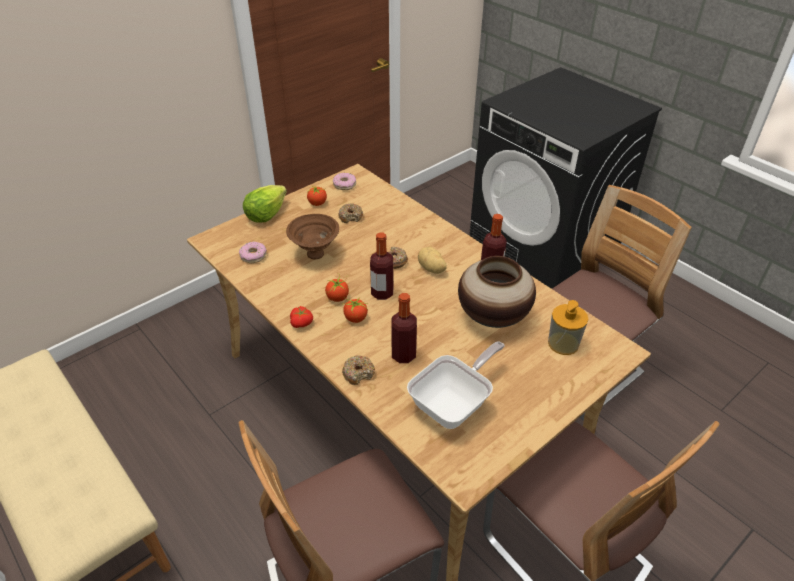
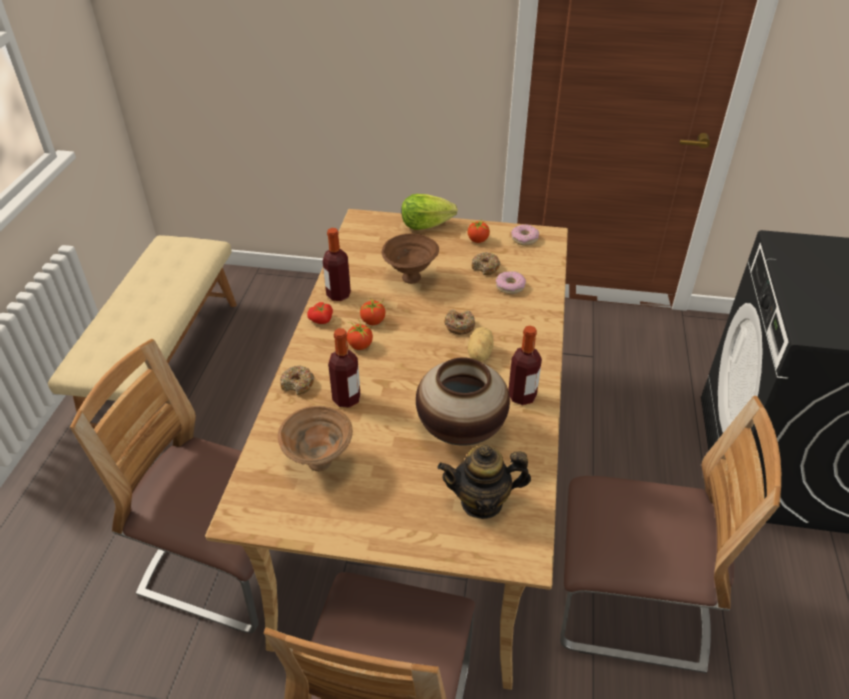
camera: 50 degrees right, 0 degrees up
(253, 256) = (368, 249): donut -> donut (510, 286)
(382, 293) = (409, 342): bottle -> bottle (338, 295)
(454, 404) = (320, 463): frying pan -> brown bowl
(563, 343) = (482, 502): soap dispenser -> teapot

